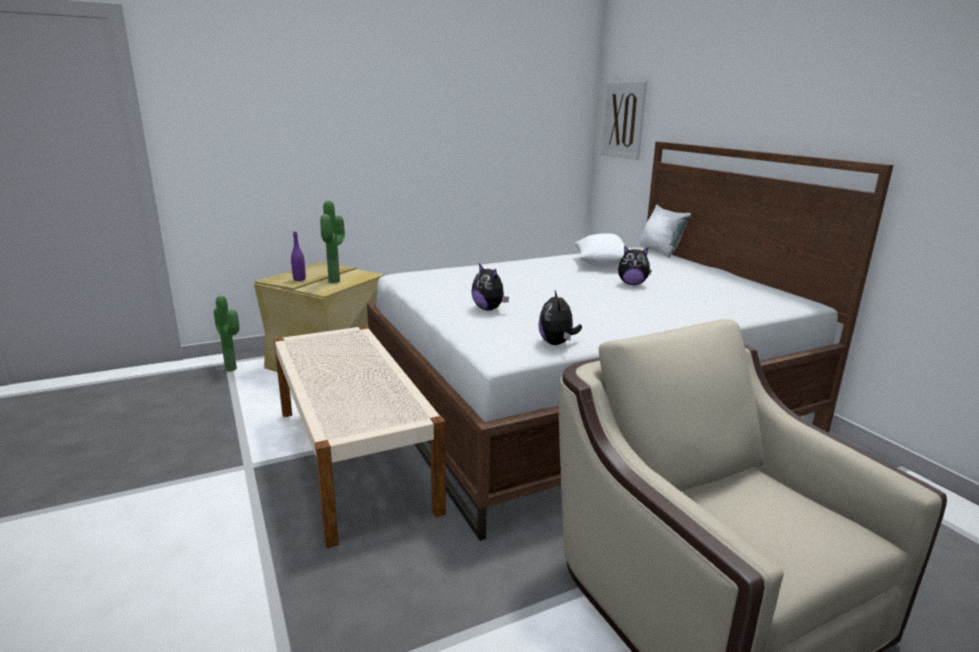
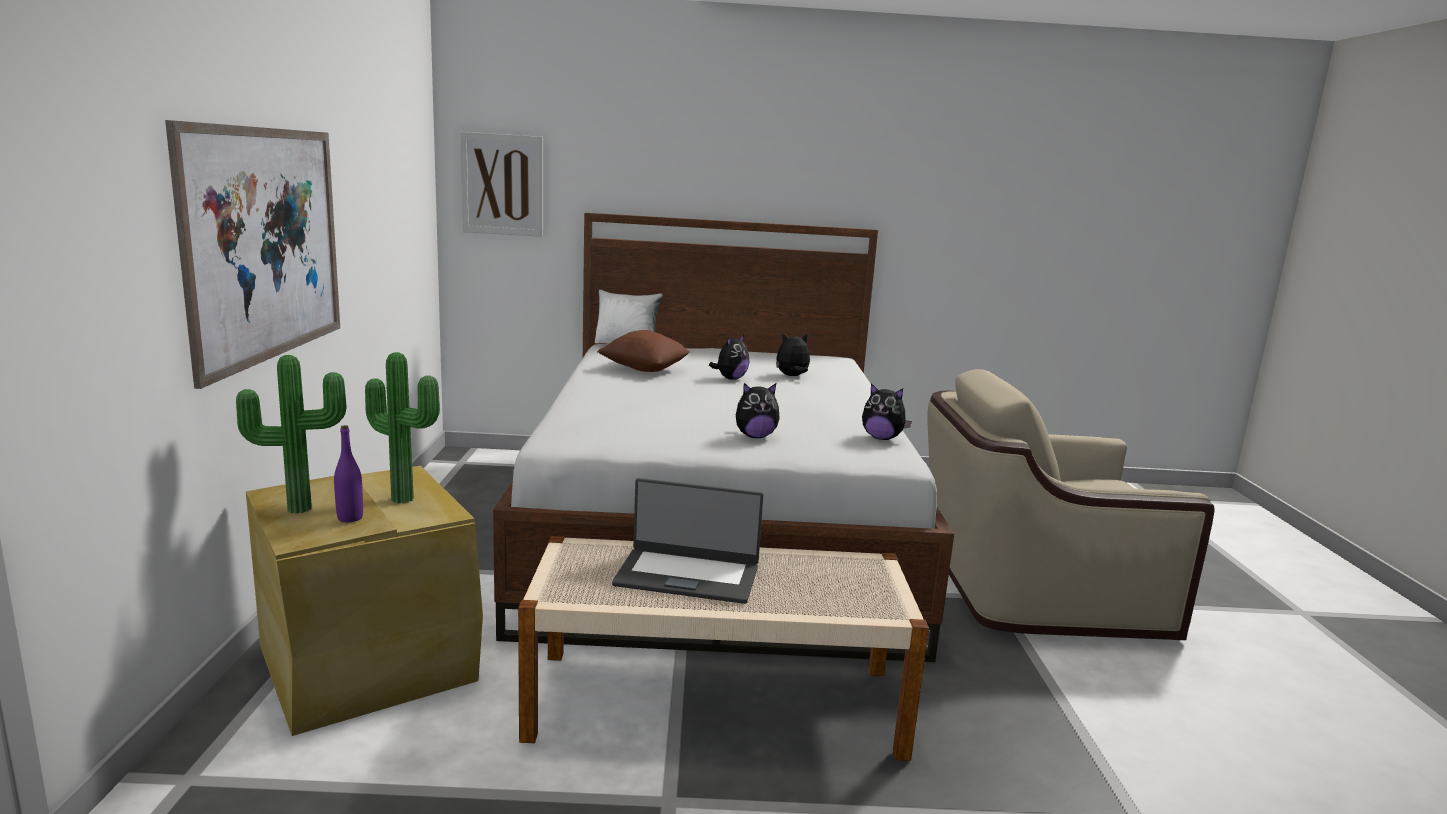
camera: 65 degrees left, 5 degrees down
(233, 368) = (235, 776): potted plant -> potted plant (299, 507)
(341, 363) = (687, 575): none -> laptop
(360, 144) = (267, 244): none -> picture
(600, 264) = (644, 369): white pillow -> brown pillow
(687, 297) = (792, 376): none -> plush toy

